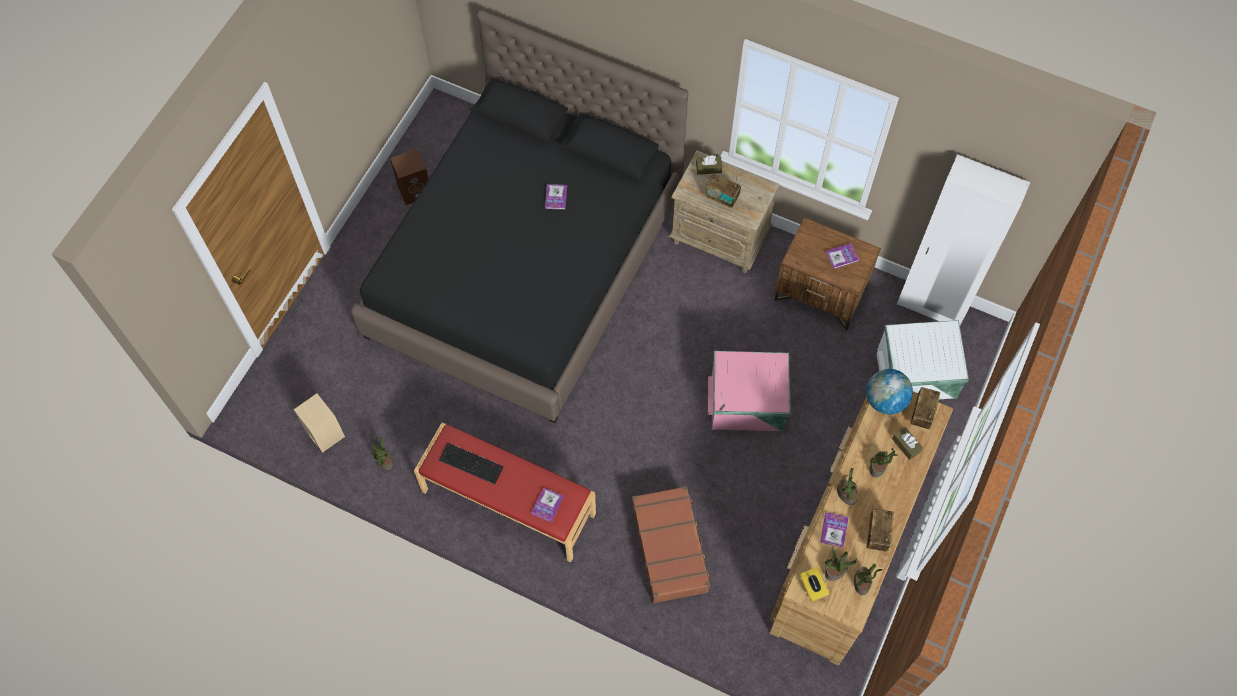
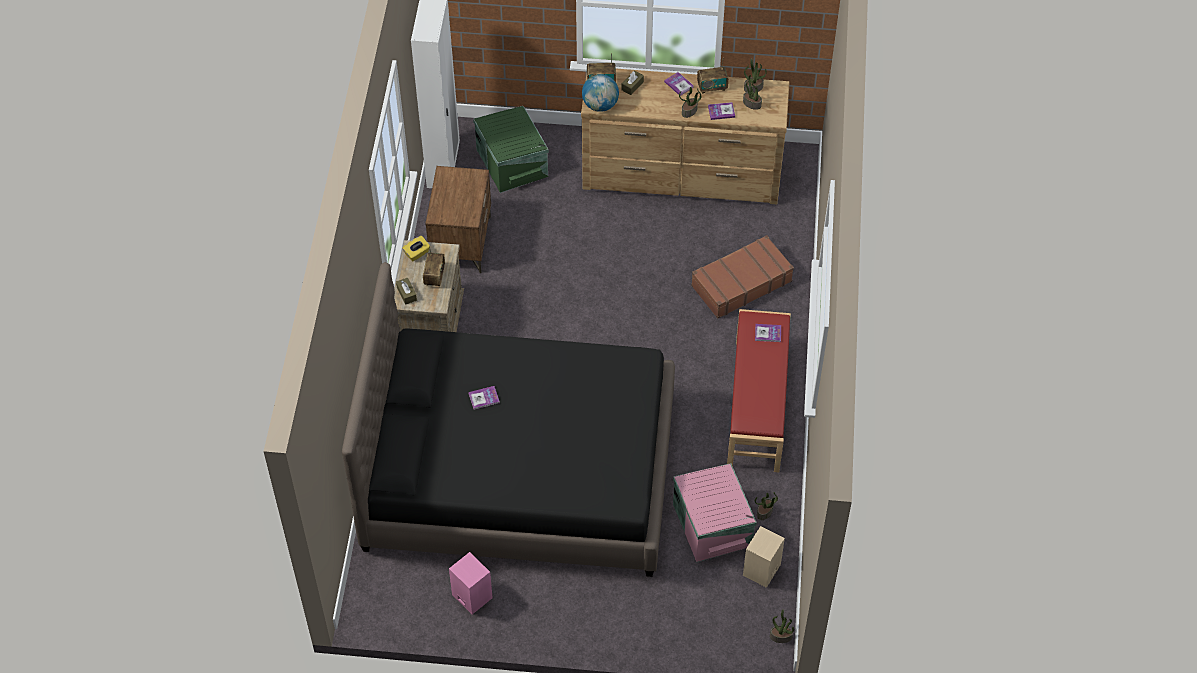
camera: 110 degrees left, 10 degrees down
(415, 190) = (471, 596): brown speaker -> pink speaker
(472, 463) = (757, 397): keyboard -> none
(748, 404) = (589, 266): pink storage box -> pink storage box (713, 524)
(813, 587) = (771, 113): yellow tissue box -> yellow tissue box (417, 253)
(842, 256) = (455, 188): book -> book (679, 84)
(878, 467) = (658, 98): potted plant -> potted plant (781, 636)
(917, 375) = (512, 162): white storage box -> green storage box

